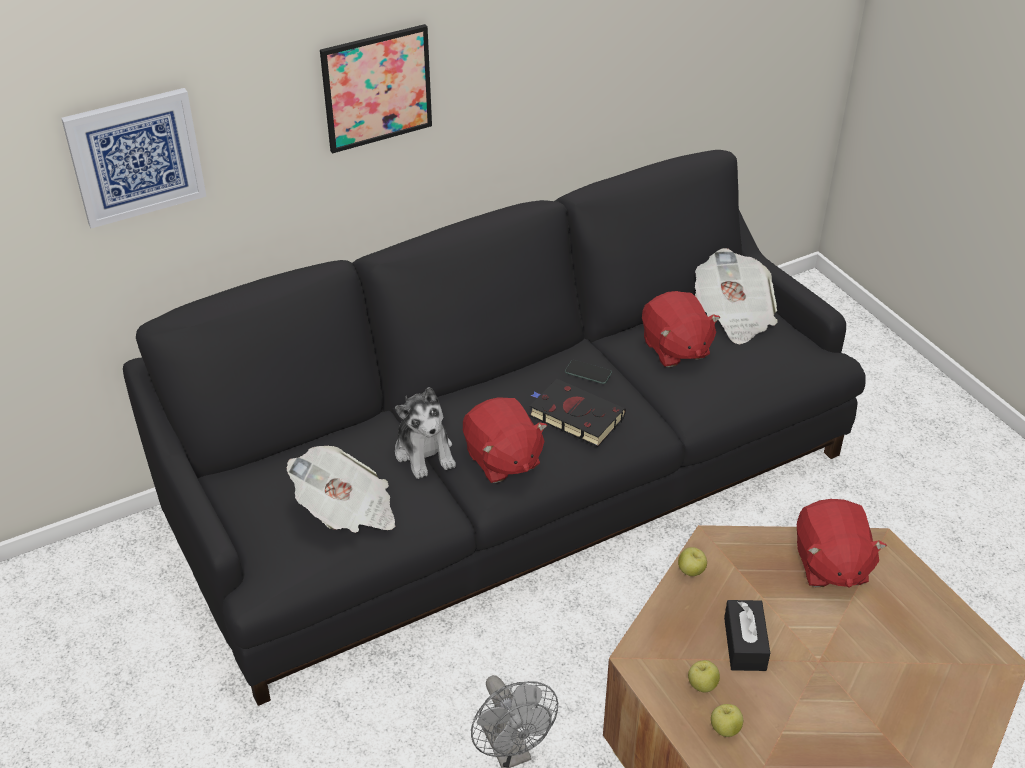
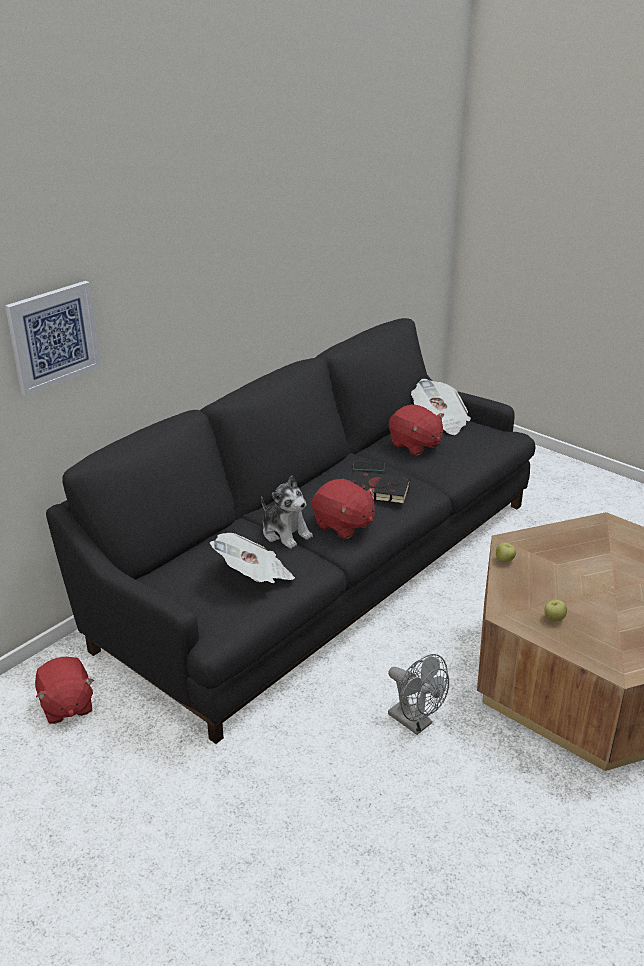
camera: 20 degrees left, 10 degrees down
(377, 88) = (202, 281): picture -> none
(725, 729) = (584, 638): apple -> none
(745, 644) = (564, 590): black tissue box -> none
(830, 565) = (586, 538): red plush toy -> red plush toy (66, 706)

